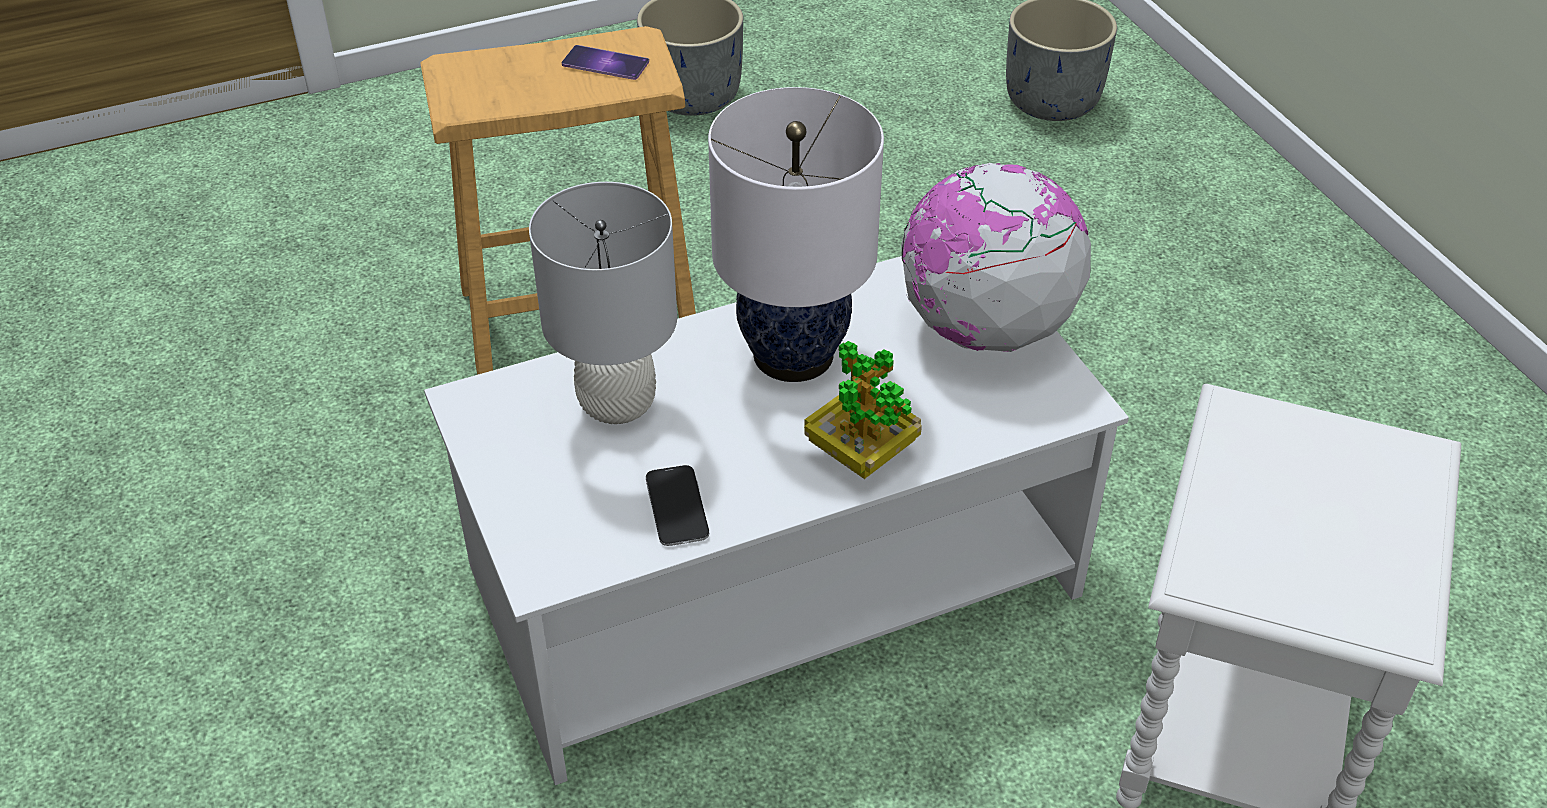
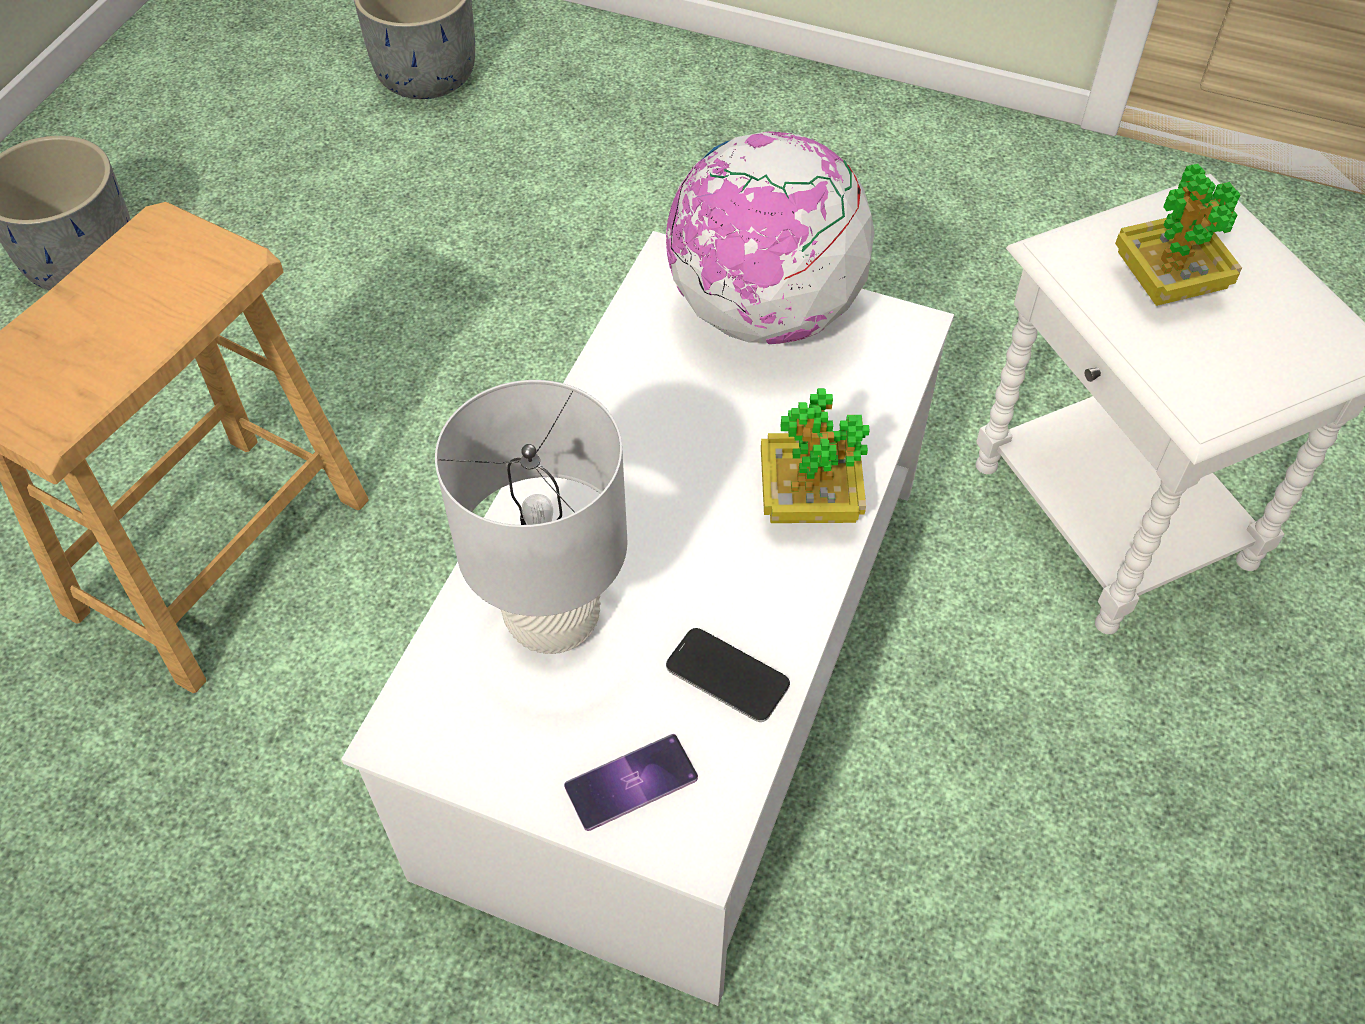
camera: 45 degrees left, 10 degrees up
(605, 63) = (155, 273): phone -> phone (631, 782)
(794, 354) = (644, 451): white table lamp -> none
(1294, 483) = (1166, 284): none -> potted plant

